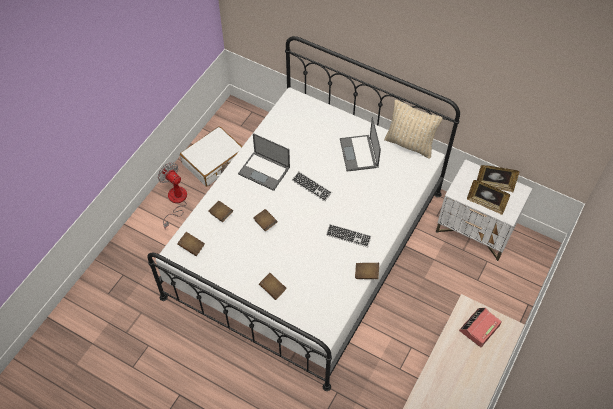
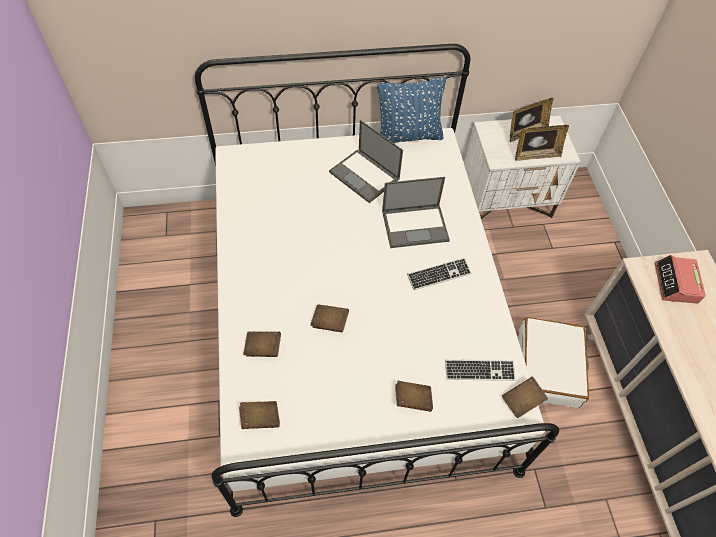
camera: 40 degrees left, 0 degrees up
(175, 201) = (153, 374): fan -> none
(214, 162) = (166, 296): white suitcase -> white suitcase (548, 368)
(265, 171) = (272, 259): laptop -> laptop (415, 225)
(311, 187) = (346, 244): keyboard -> keyboard (479, 371)
(366, 274) = (498, 305): brown book -> brown book (522, 401)
(409, 144) = (408, 136): beige pillow -> blue pillow

